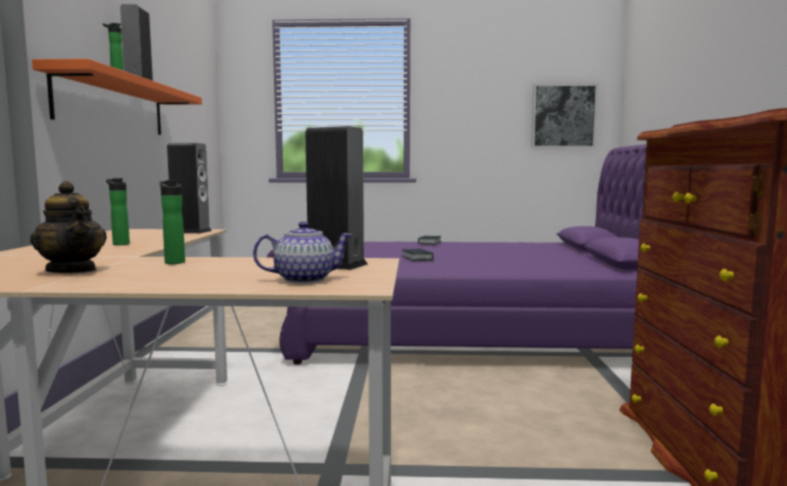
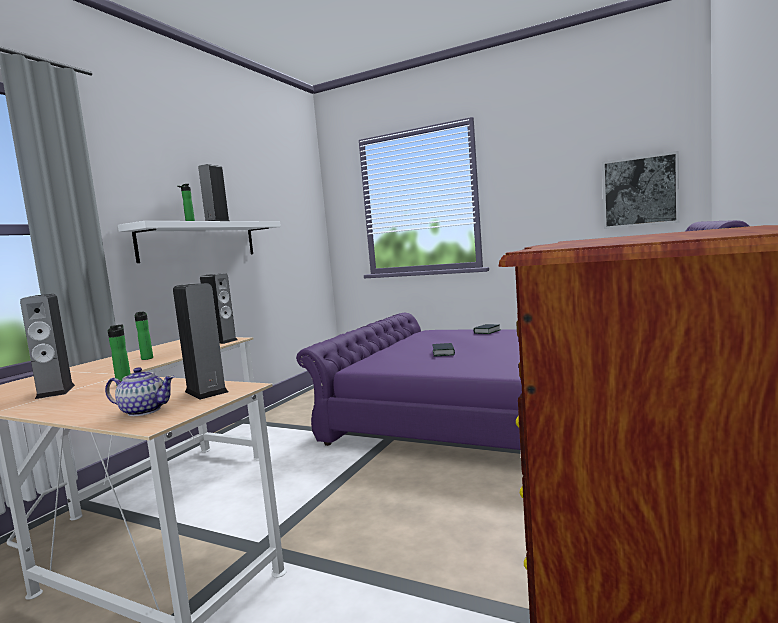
camera: 25 degrees right, 0 degrees up
(72, 271) = (55, 391): teapot -> speaker
(113, 105) = (199, 241): orange shelf -> white shelf

